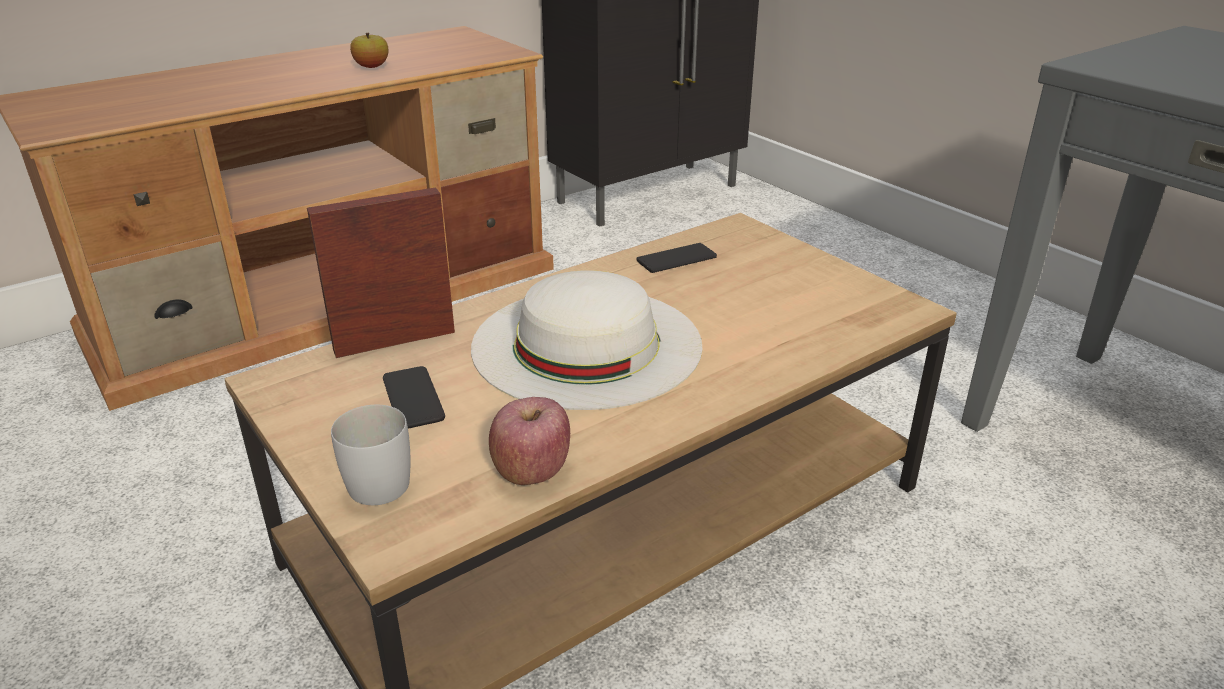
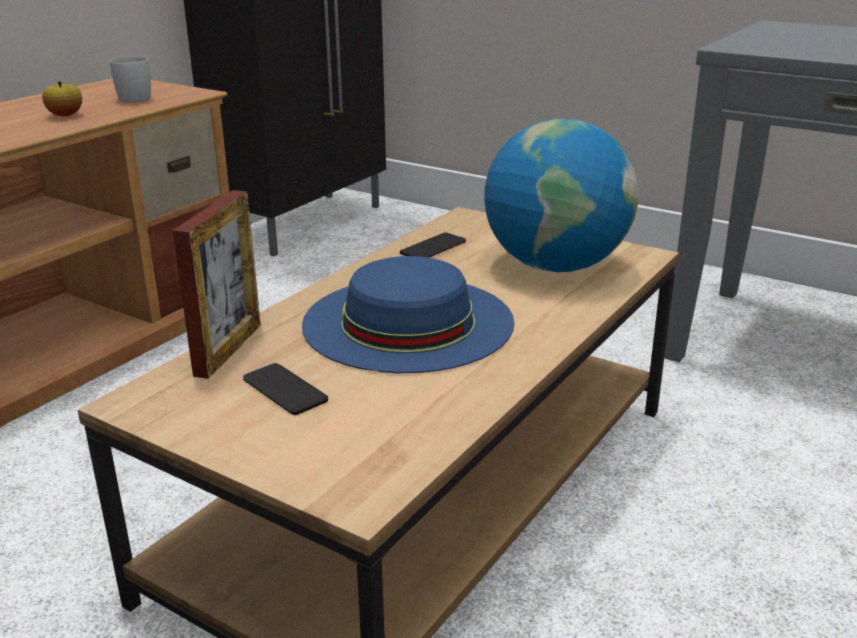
camera: 20 degrees left, 5 degrees down
(380, 477) = (306, 455): white mug -> white mug (133, 98)
(394, 341) = (228, 349): picture frame -> picture frame turned 150 degrees clockwise
(531, 470) = (438, 422): apple -> none
(586, 344) = (408, 322): white hat -> blue hat
(794, 304) = (555, 266): none -> globe

